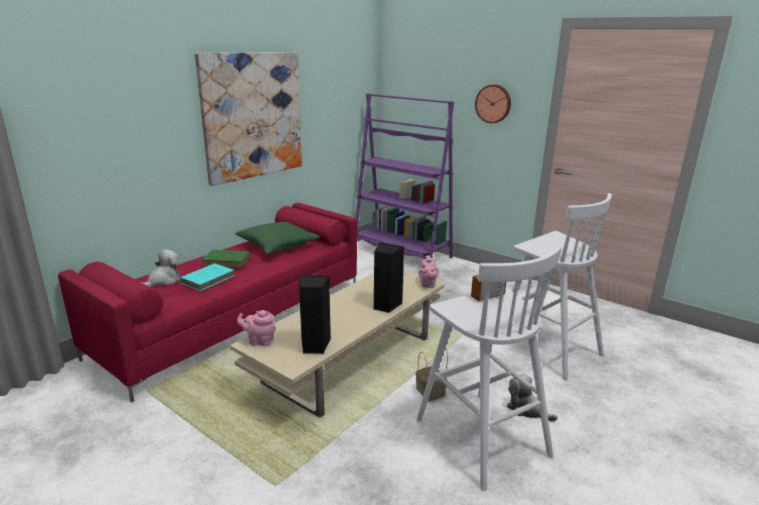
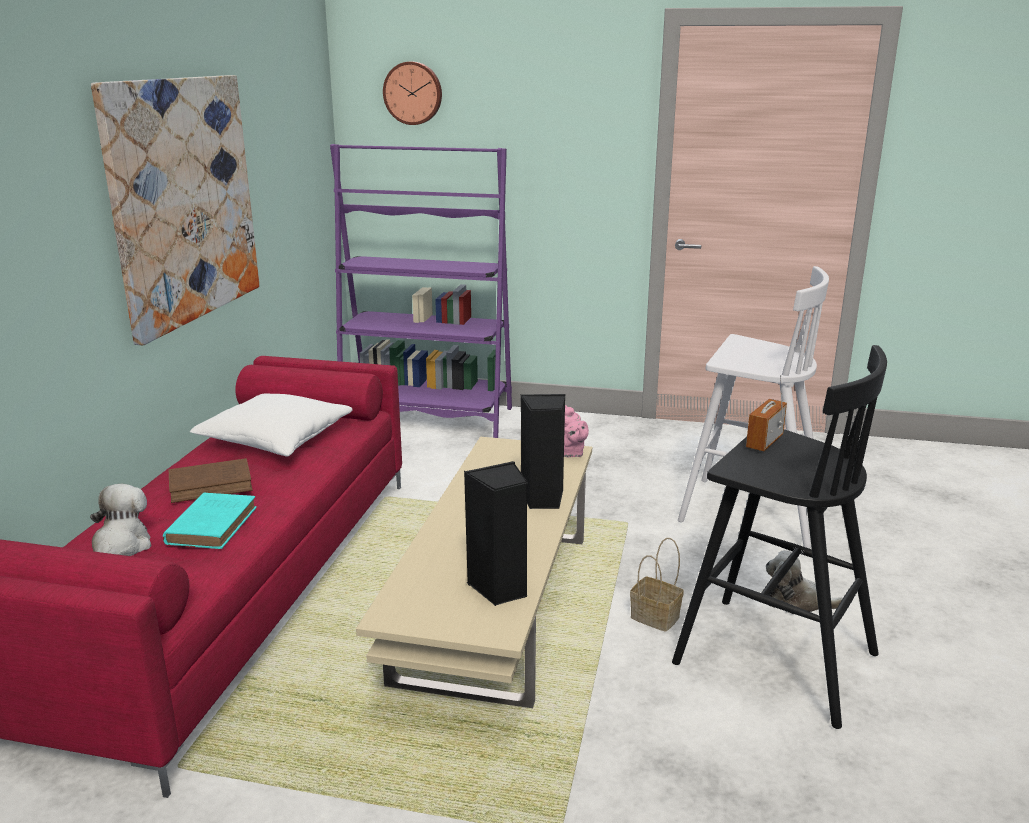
camera: 25 degrees left, 0 degrees up
(228, 261) = (213, 485): green book -> brown book
(259, 341) = (401, 607): pink teapot -> none
(277, 246) = (276, 440): green pillow -> white pillow
(479, 436) = (771, 657): white stool -> black stool
(493, 103) = (561, 148): wall clock -> wall clock (413, 93)

